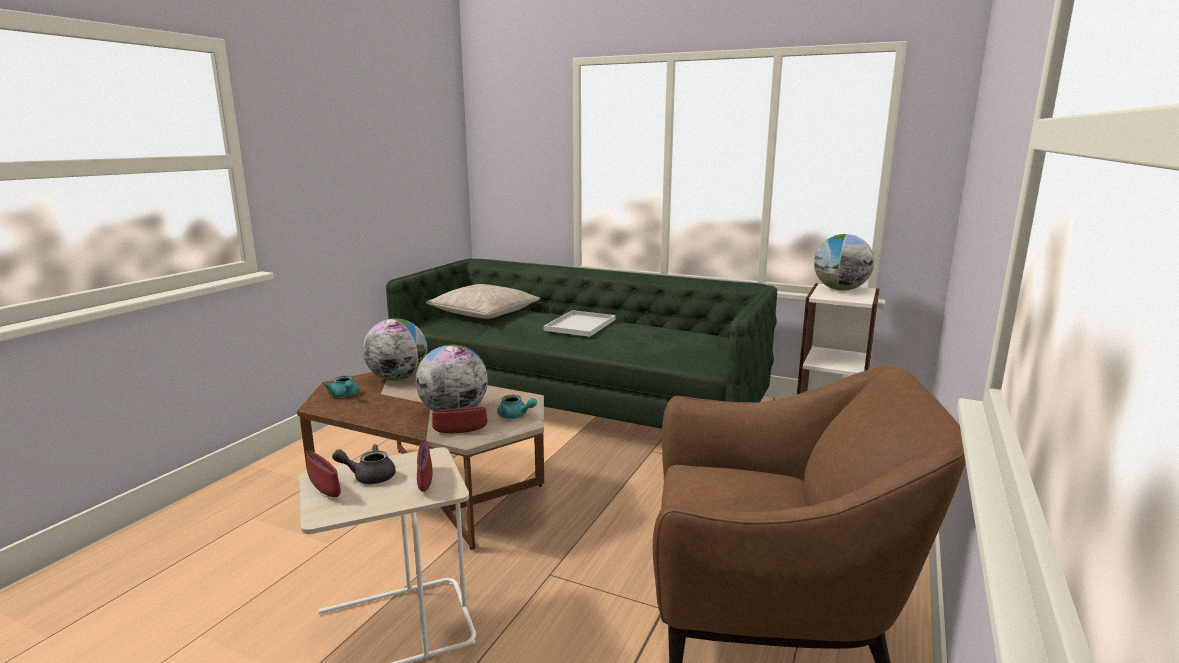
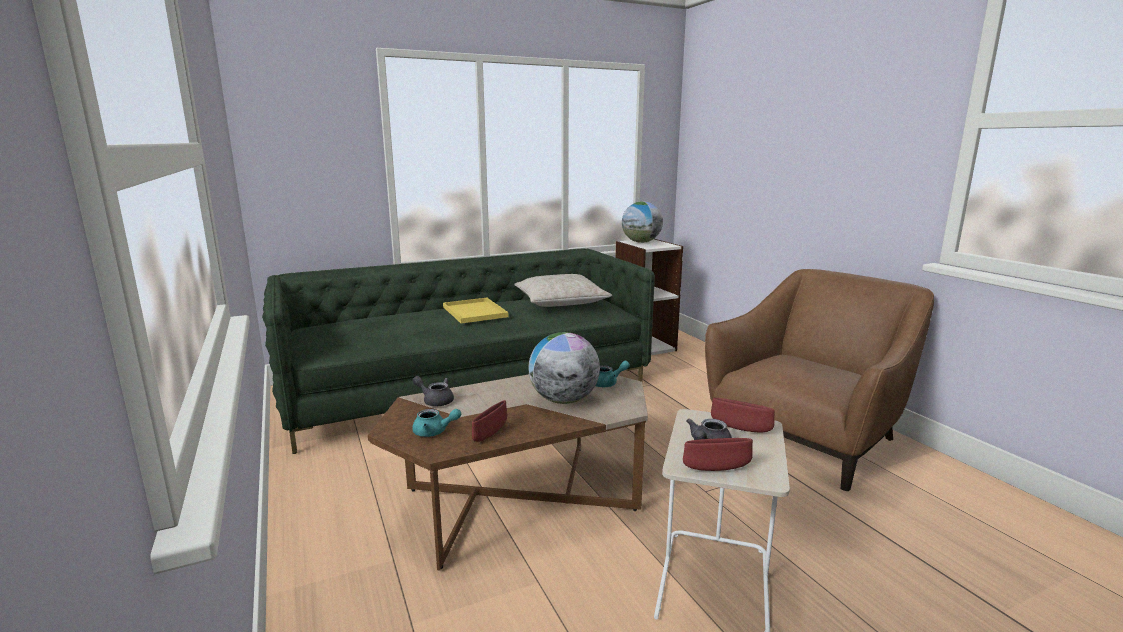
camera: 50 degrees left, 0 degrees up
(398, 378) = (435, 400): globe -> grey teapot
(460, 432) = (610, 408): red bowl -> red bowl (490, 434)
(484, 313) = (353, 327): beige pillow -> beige pillow (560, 301)
(580, 324) = (473, 311): white tray -> yellow tray

